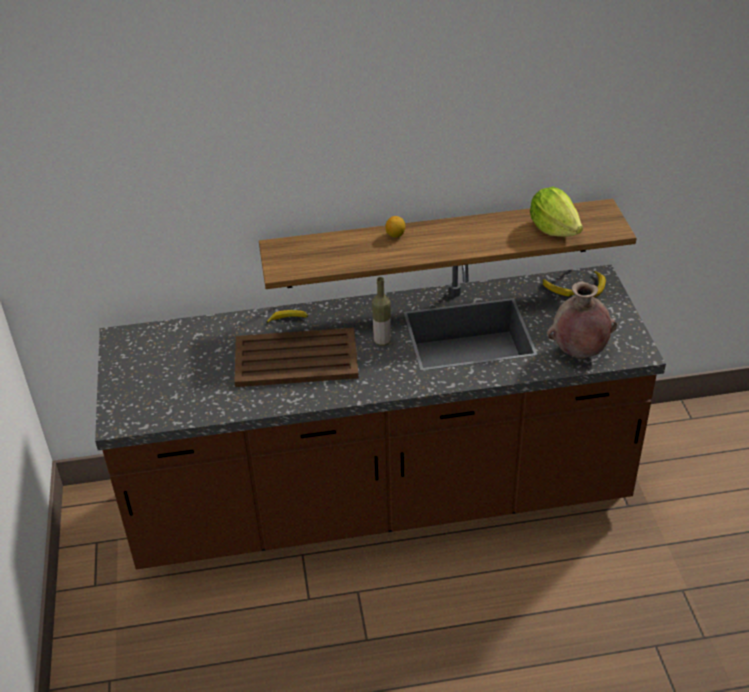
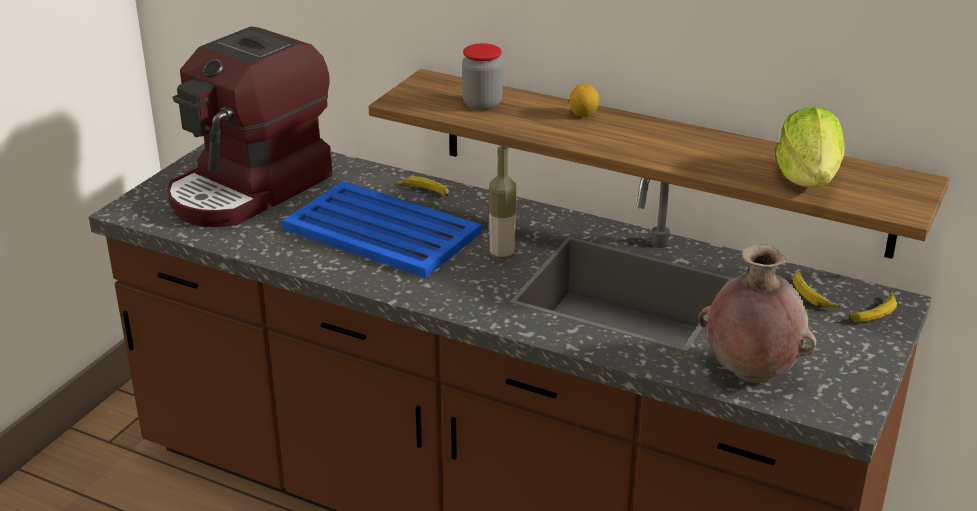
camera: 35 degrees right, 10 degrees down
(178, 369) = (251, 189): none -> coffee machine
(294, 359) = (380, 230): brown tray -> blue tray
(331, 252) = (482, 104): none -> jar

